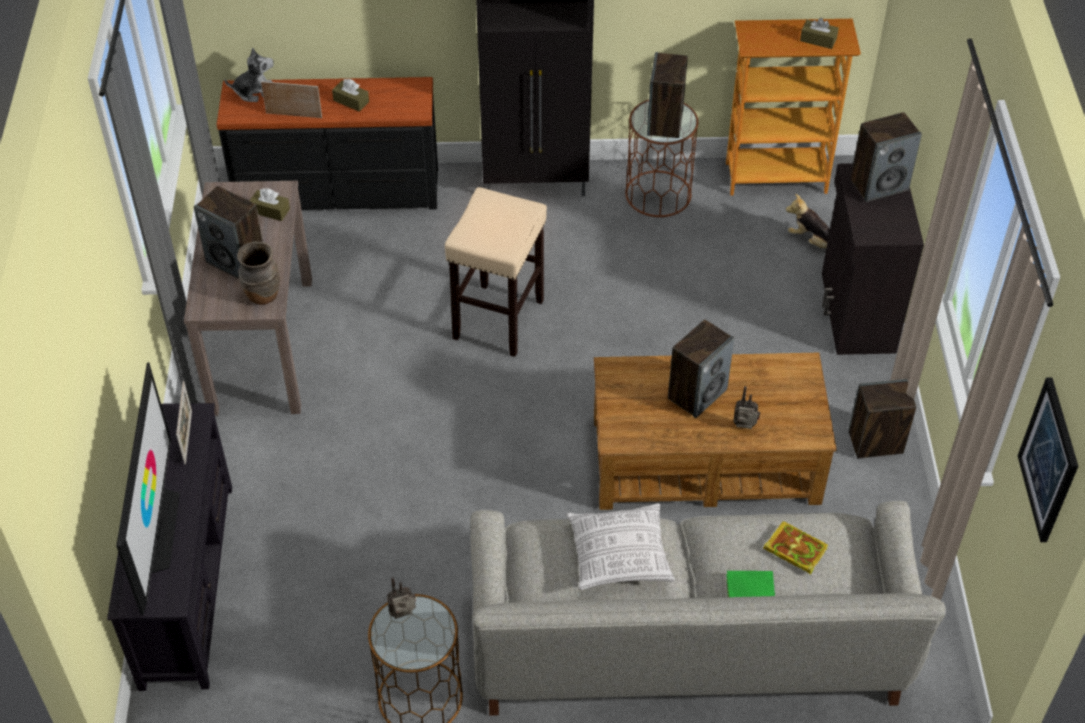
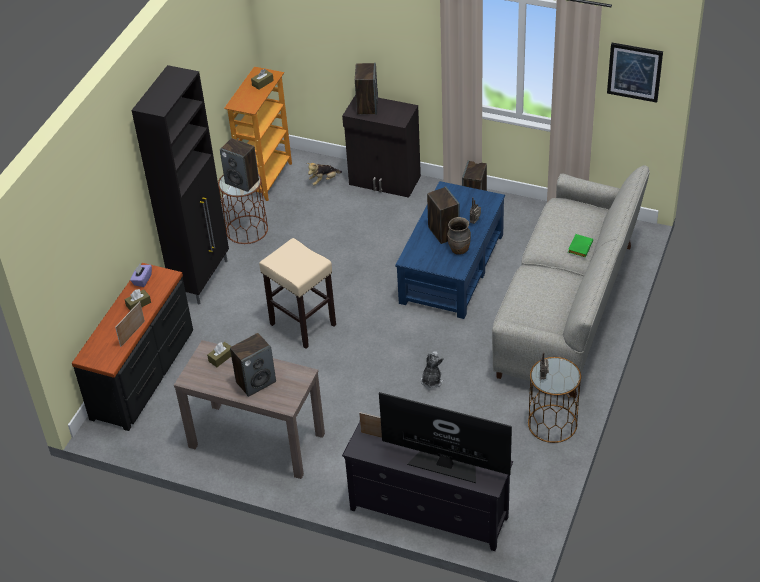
camera: 65 degrees left, 5 degrees down
(254, 91) = (95, 349): plush toy -> plush toy (431, 380)
(262, 295) = (292, 375): brown vase -> brown vase (459, 249)
(397, 88) = (142, 280): none -> purple tissue box
(618, 556) = (538, 288): pillow -> none
(704, 458) = (451, 268): brown coffee table -> blue coffee table
(793, 549) = (563, 224): book -> none

